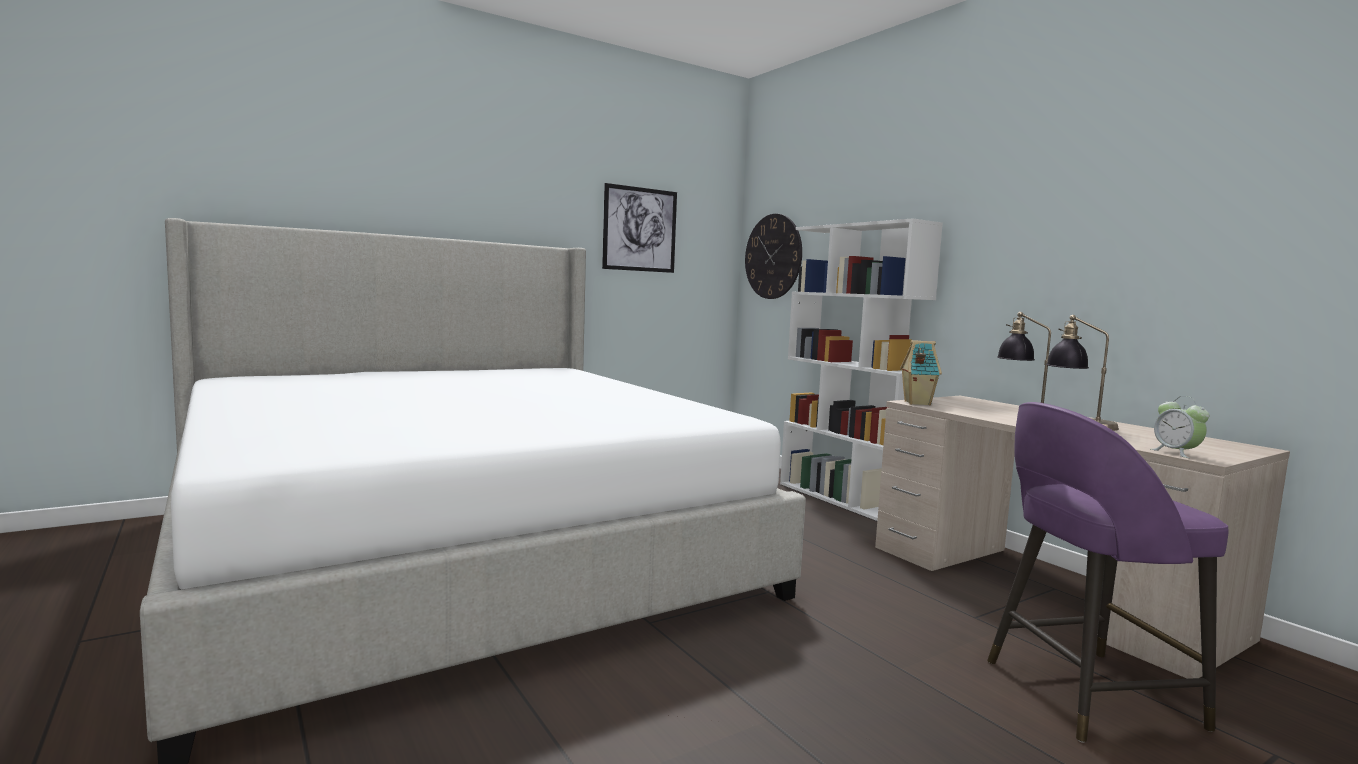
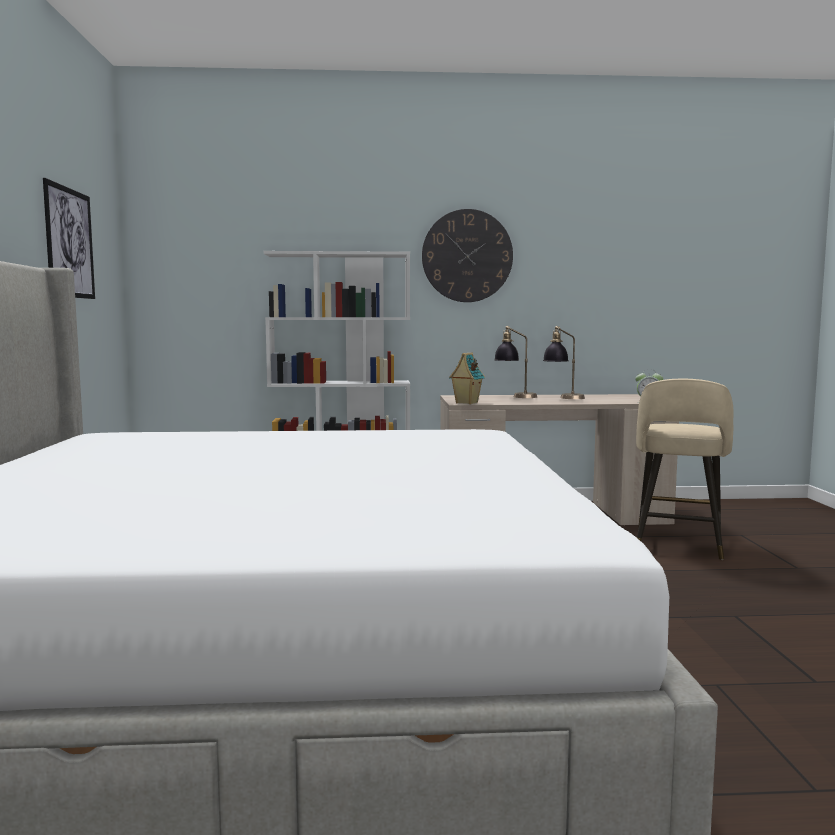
camera: 60 degrees left, 0 degrees up
(773, 256) = (188, 279): wall clock -> wall clock (467, 256)
(1085, 693) = (678, 544): purple stool -> beige stool

